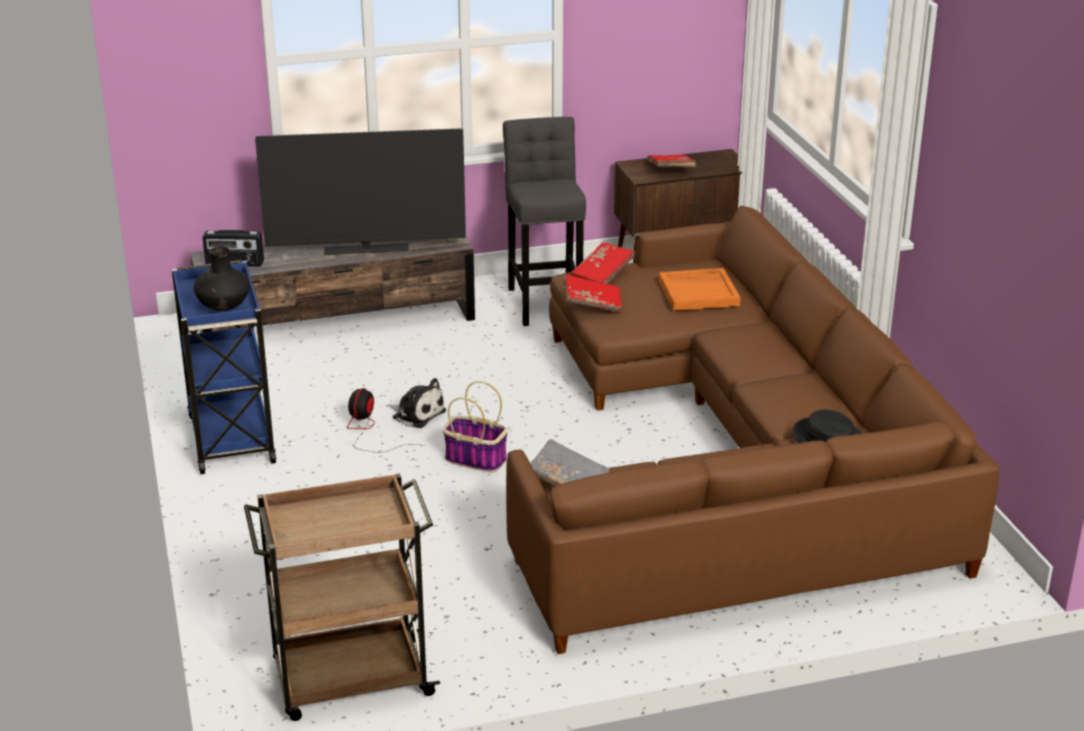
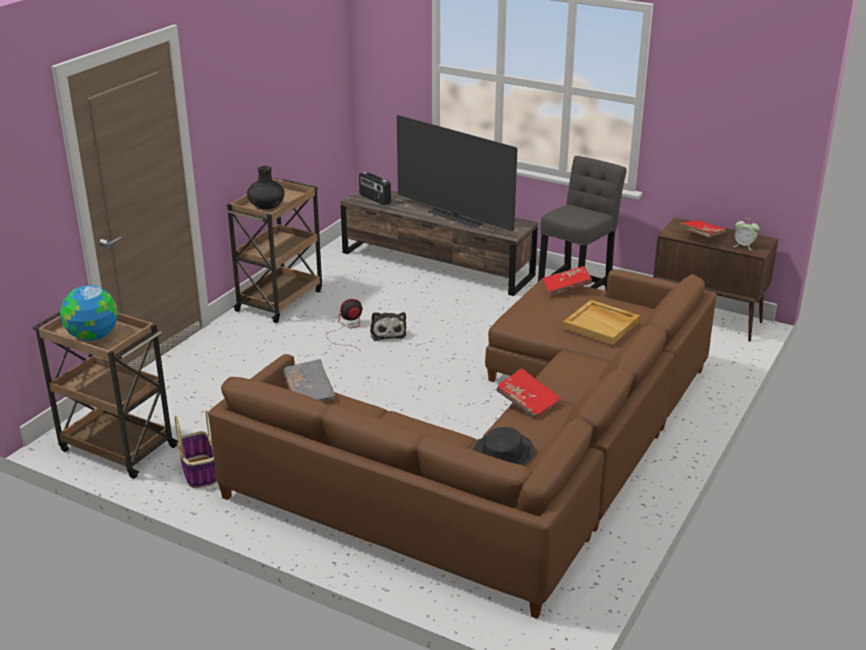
camera: 45 degrees right, 0 degrees up
(231, 437) = (280, 300): blue cart -> brown cart
(341, 525) = (92, 336): none -> globe
(474, 459) = (372, 372): basket -> basket (199, 472)
(592, 303) = (524, 302): red book -> red book (528, 402)
(699, 292) = (601, 325): orange tray -> beige tray
(719, 166) = (744, 246): none -> alarm clock

